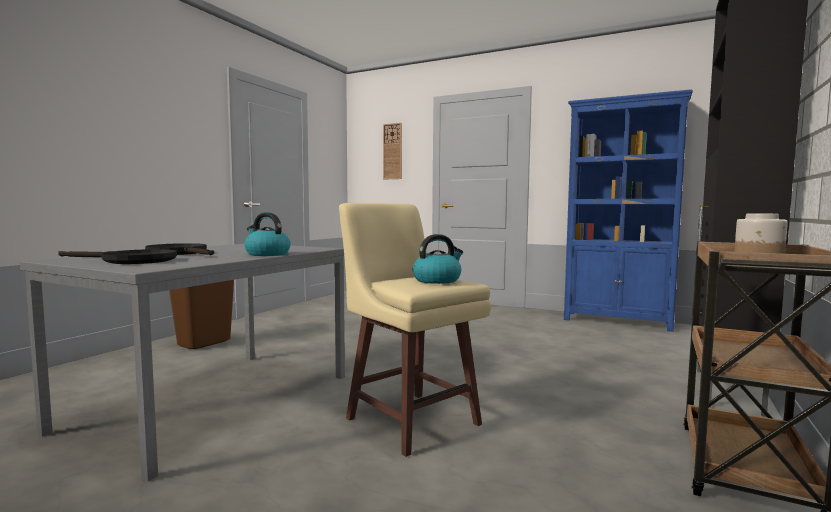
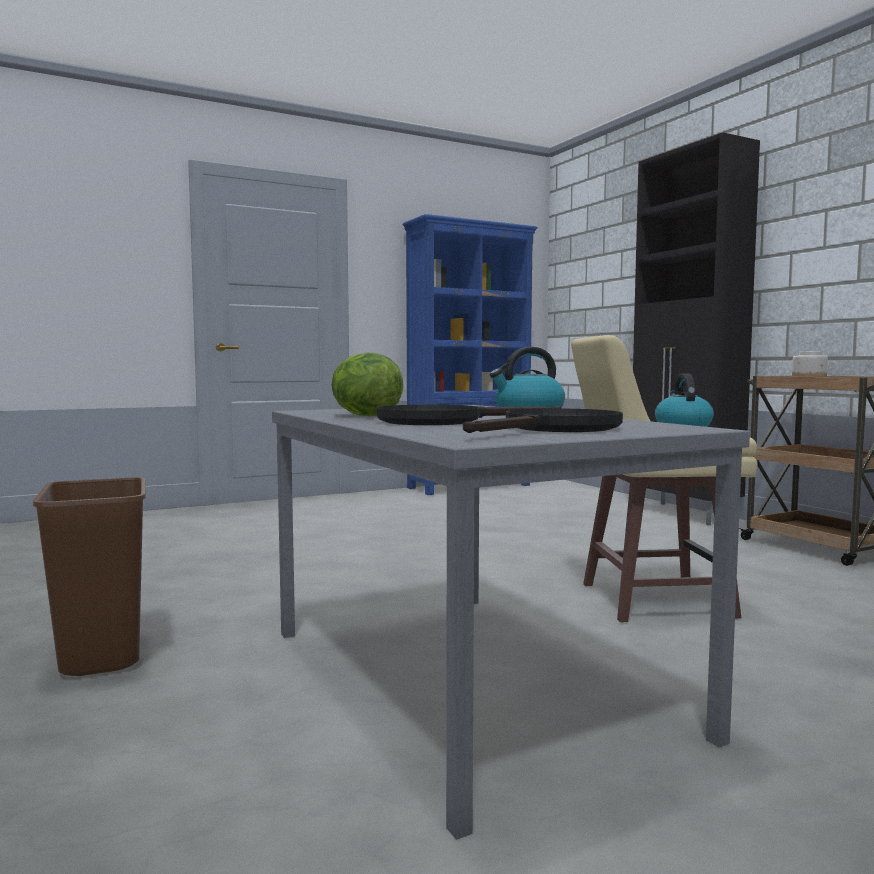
camera: 55 degrees left, 0 degrees up
(212, 248) = (364, 416): none -> lettuce
(392, 151) = (104, 243): wall clock -> none

